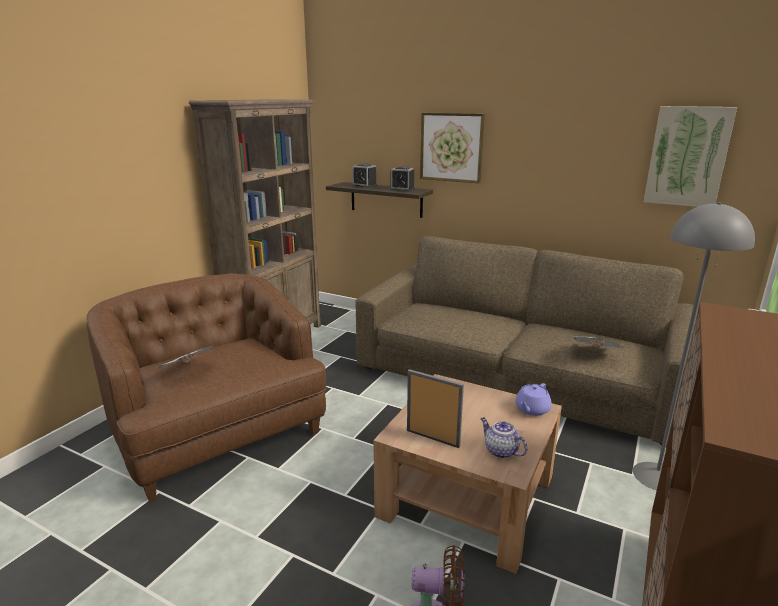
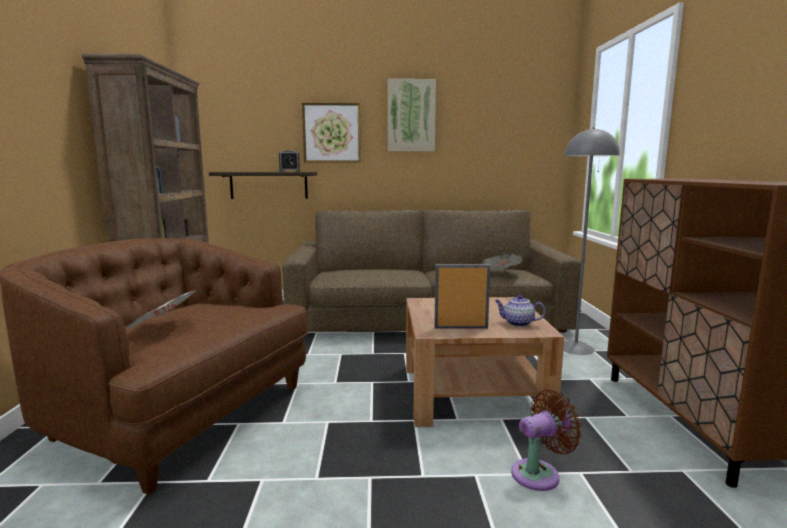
camera: 30 degrees left, 10 degrees down
(364, 185) = (248, 171): alarm clock -> none
(531, 409) = (505, 302): purple teapot -> none
(687, 157) = (513, 132): picture -> picture (411, 116)

